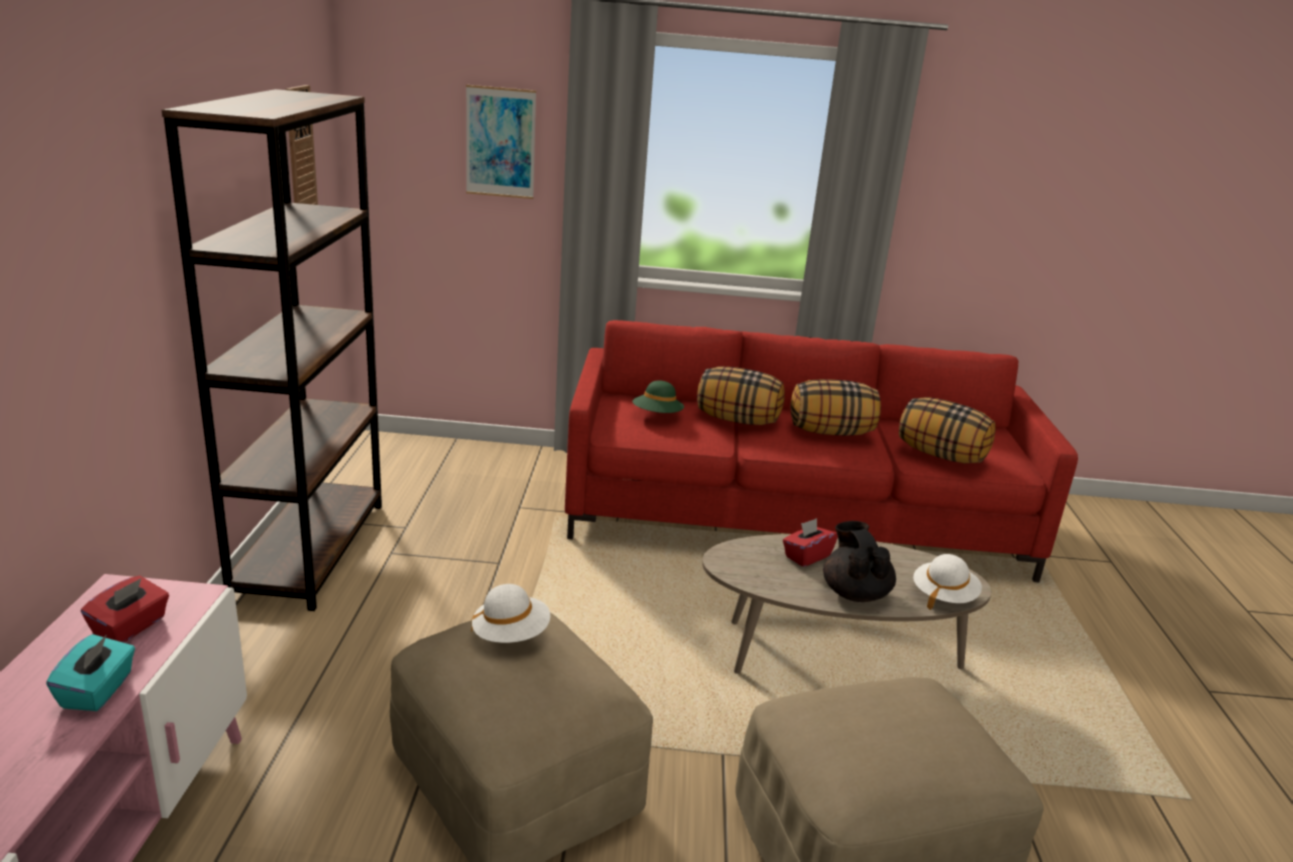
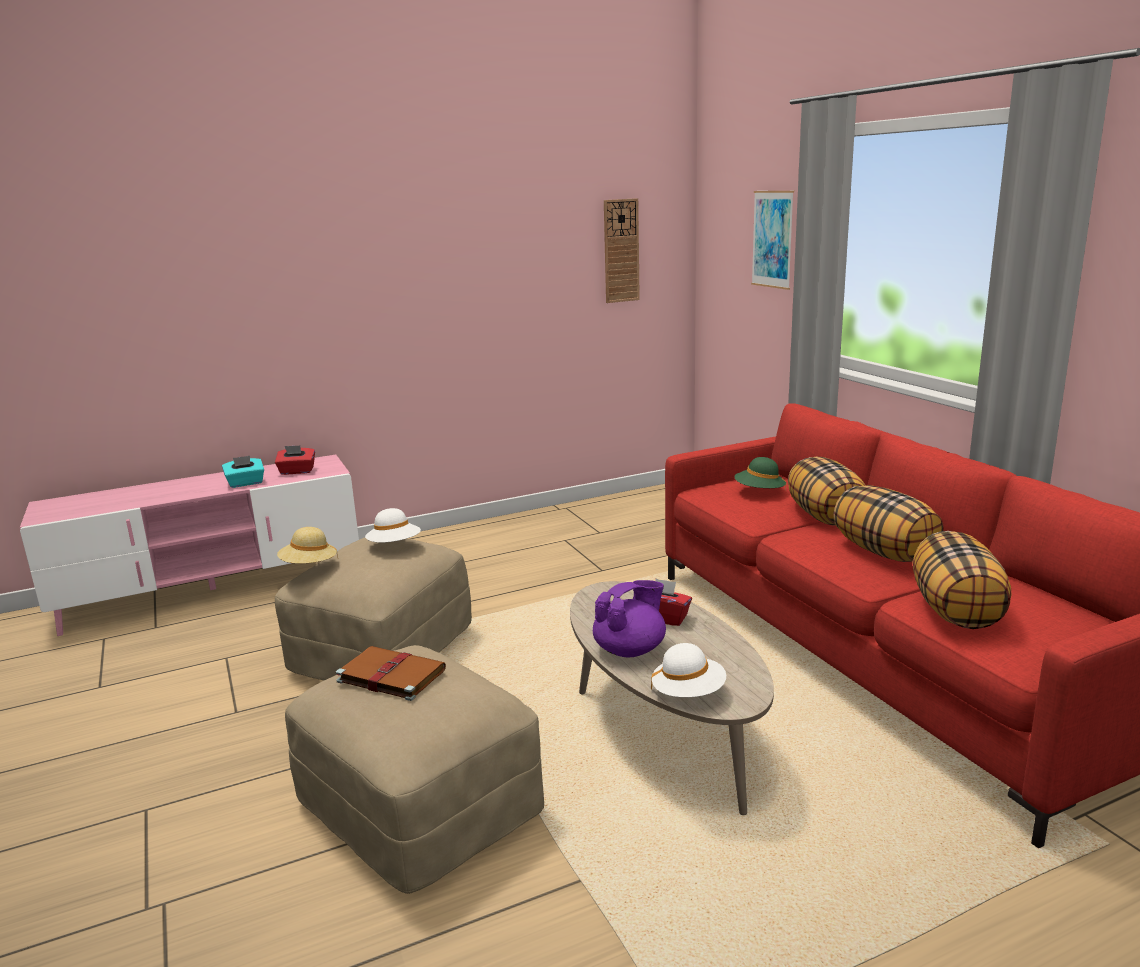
camera: 65 degrees right, 5 degrees down
(311, 549) = (536, 522): brown bookcase -> none
(497, 719) = (309, 566): none -> beige hat
(854, 592) = (630, 650): black teapot -> purple teapot
(873, 730) = (389, 675): none -> brown book

